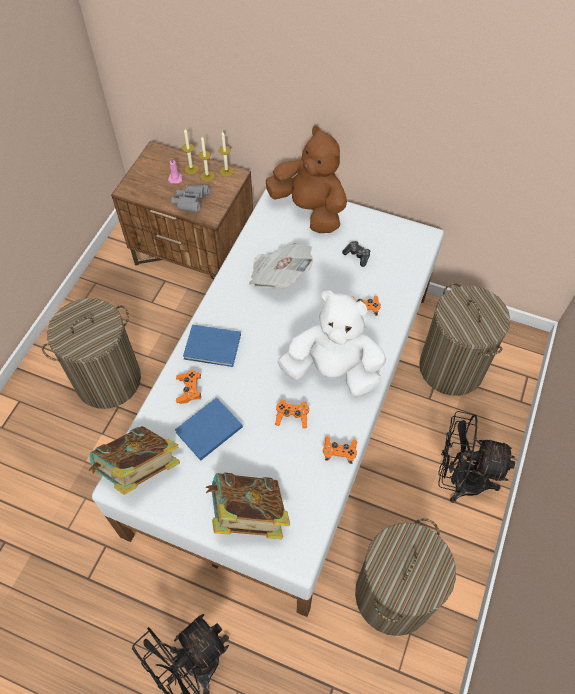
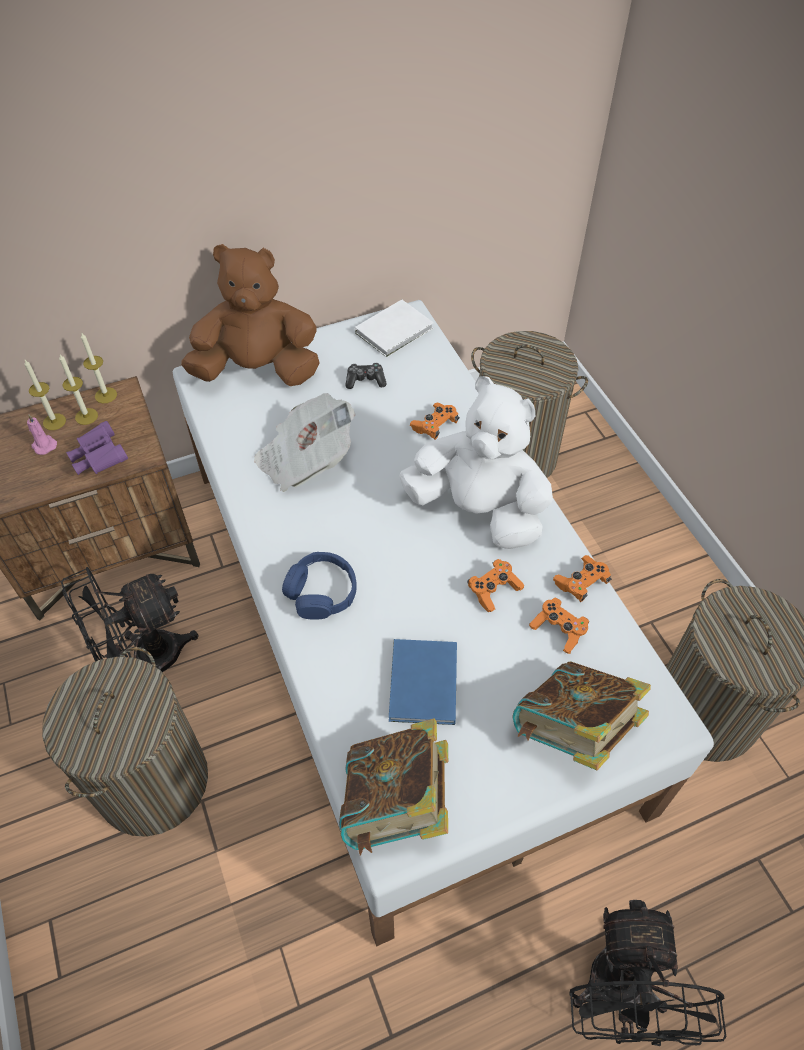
camera: 45 degrees left, 5 degrees down
(189, 390) = (348, 661): orange game controller -> orange game controller (559, 630)
(191, 203) = (100, 459): grey binoculars -> purple binoculars
(213, 348) = (321, 592): blue book -> blue headphones
(333, 371) = (478, 510): white plush toy -> white plush toy turned 60 degrees clockwise
(407, 239) = (396, 330): none -> white book
(459, 479) = (635, 551): black fan -> black fan (145, 660)

